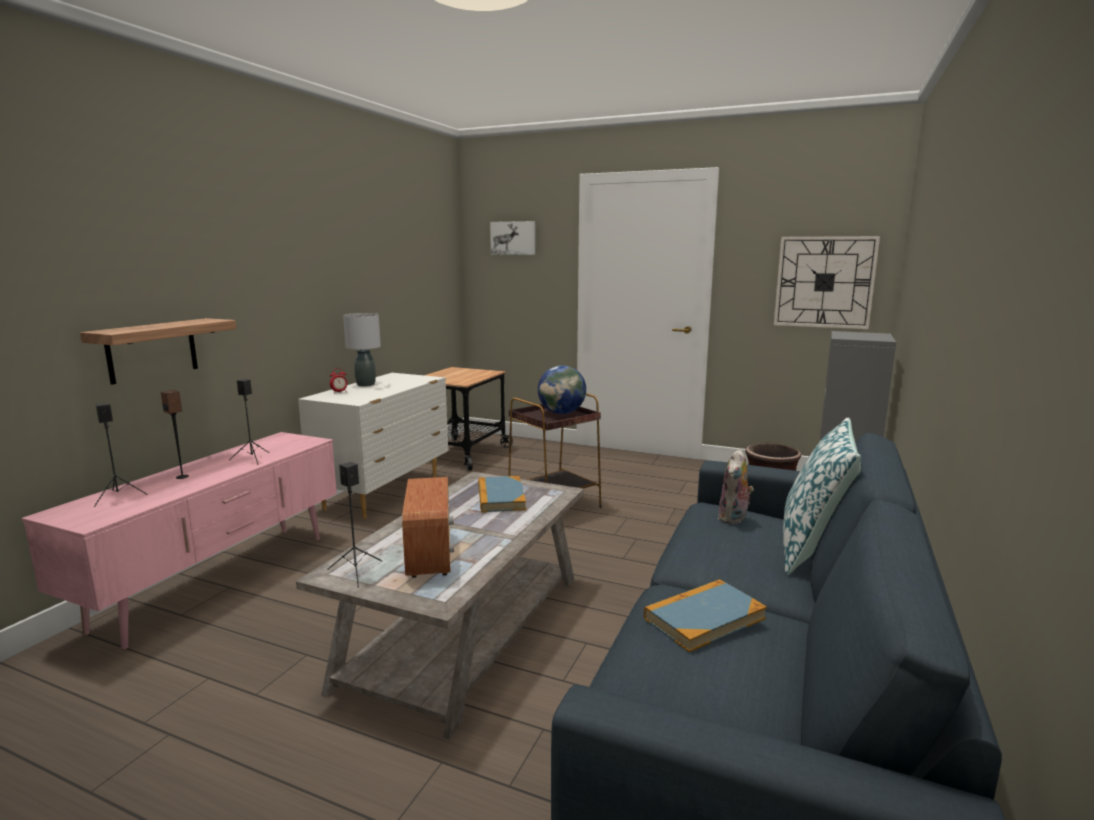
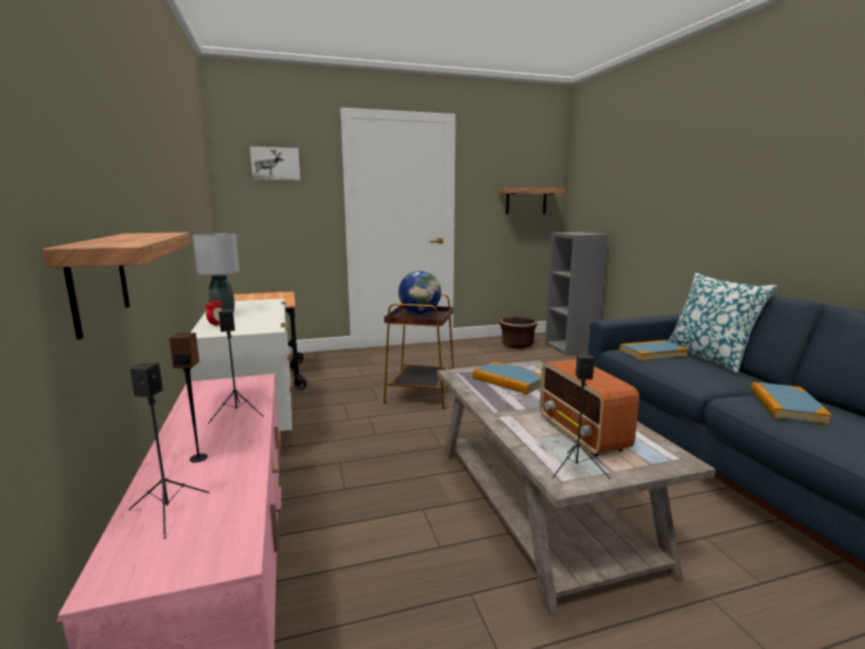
camera: 40 degrees left, 0 degrees up
(430, 555) = (582, 434): radio -> radio turned 150 degrees counterclockwise
(734, 518) = (652, 353): plush toy -> book
(824, 282) = (526, 201): wall clock -> shelf

